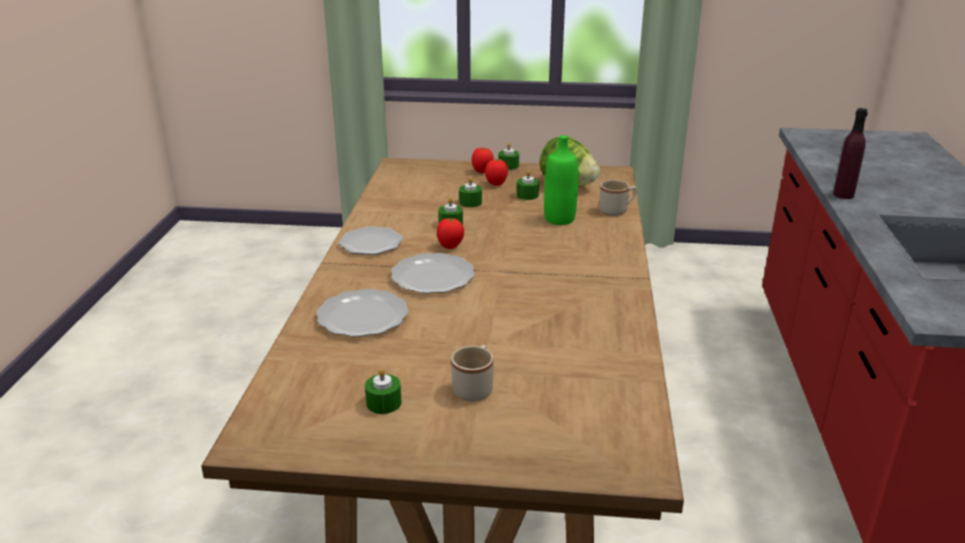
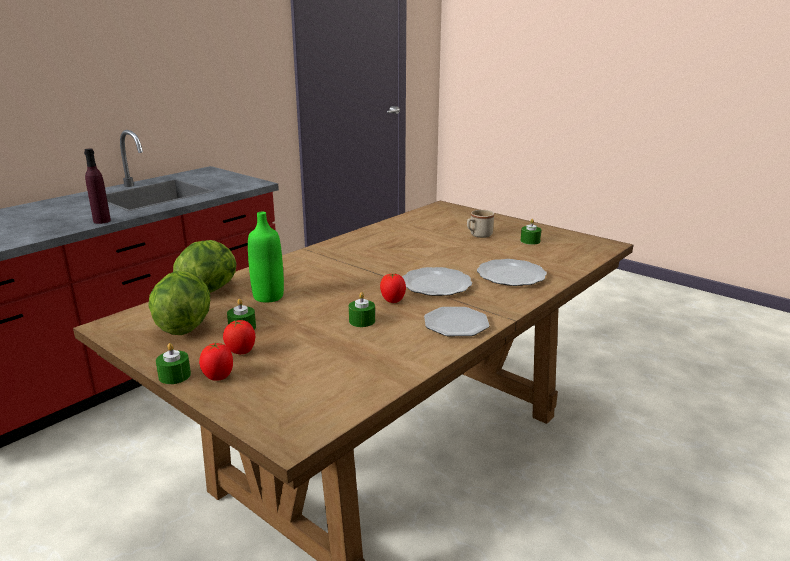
camera: 145 degrees left, 5 degrees down
(470, 202) = (307, 338): green candle -> none
(617, 210) = (210, 289): beige mug -> lettuce

